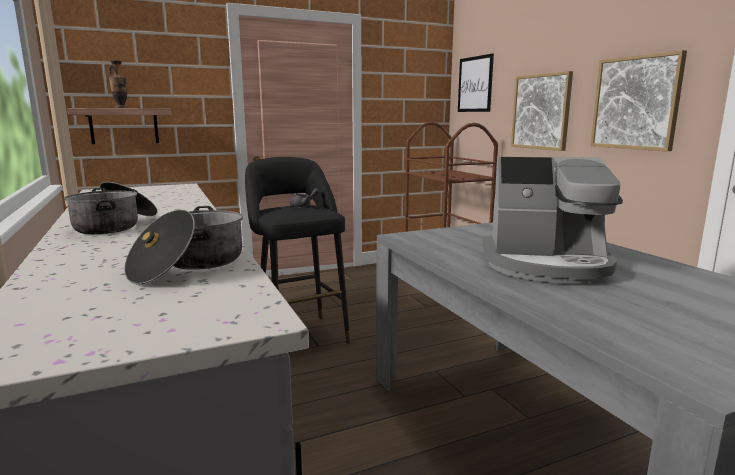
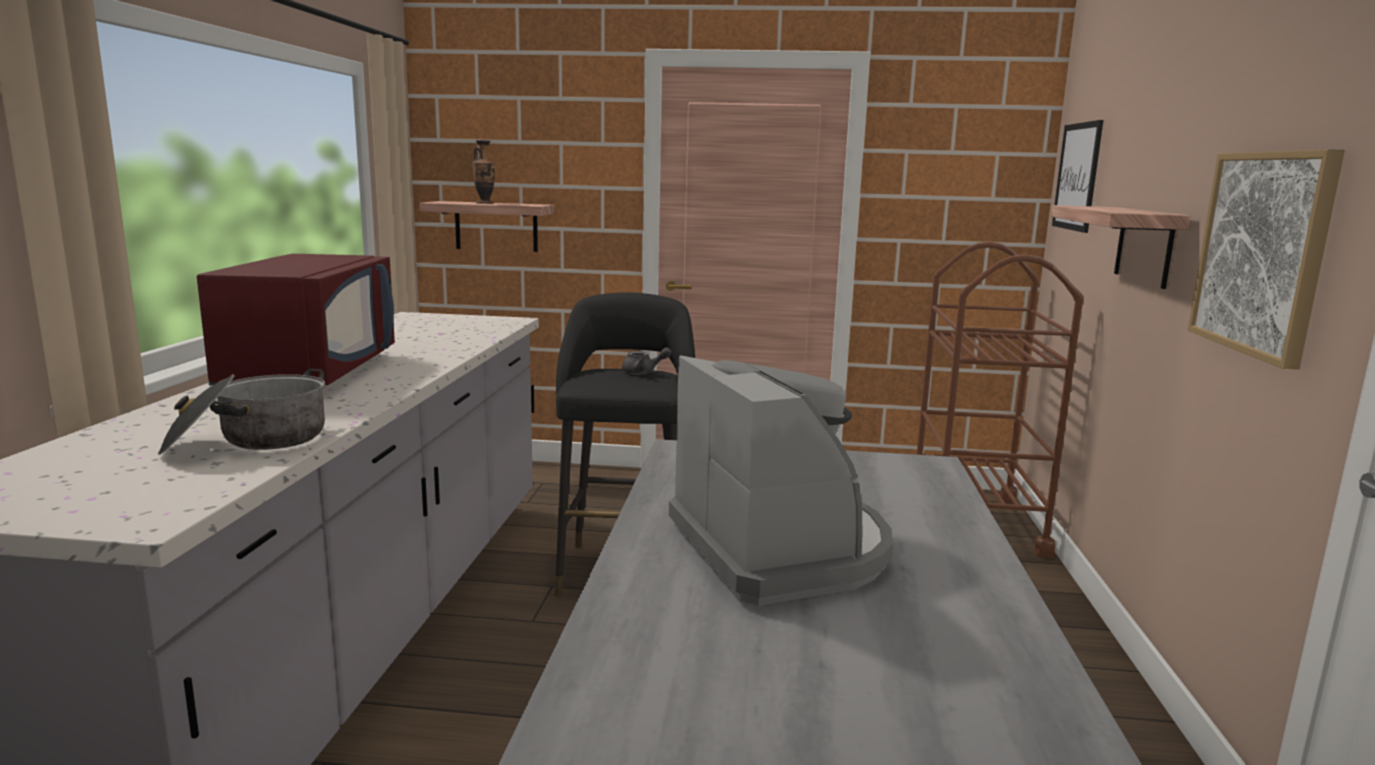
camera: 30 degrees right, 0 degrees up
(116, 225) = (312, 372): cooking pot -> red microwave
(541, 112) = (1144, 246): picture -> shelf
(546, 265) = (781, 548): coffee machine -> coffee machine turned 150 degrees counterclockwise

